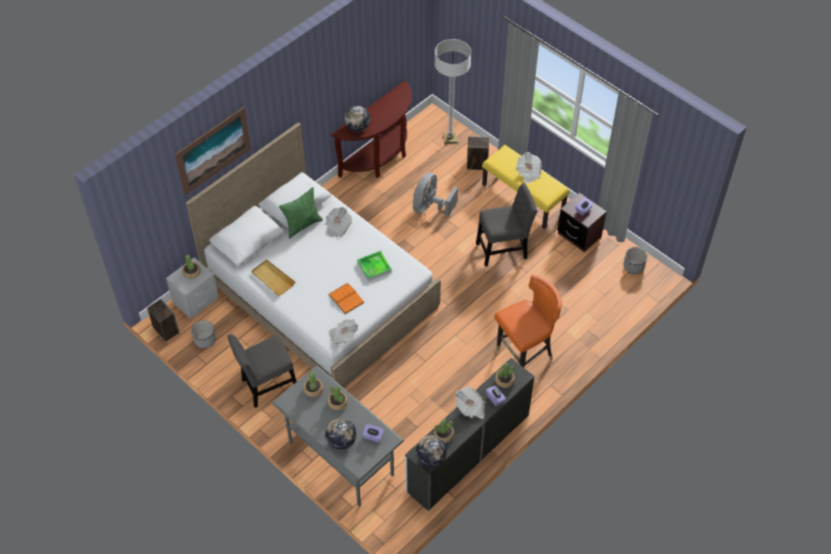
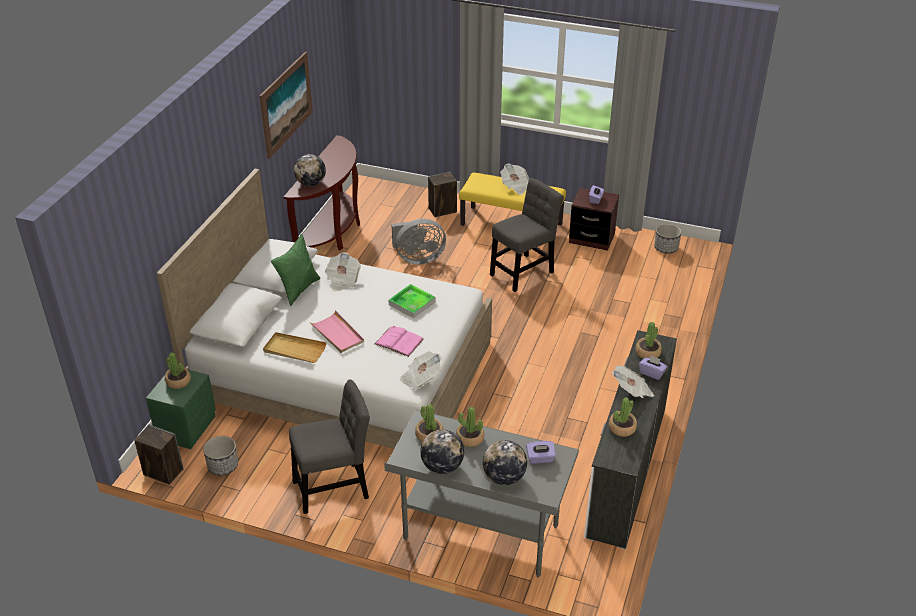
camera: 25 degrees left, 15 degrees down
(195, 300) = (186, 428): grey nightstand -> green nightstand
(213, 150) = (176, 196): picture -> picture (286, 104)
(267, 386) = (335, 487): grey chair -> grey chair turned 150 degrees counterclockwise
(308, 276) = (337, 334): none -> pink tray
(346, 298) = (399, 341): orange book -> pink book
(430, 207) = (418, 258): grey fan -> grey fan turned 105 degrees counterclockwise
(431, 458) = (626, 457): globe -> globe (442, 466)
(450, 138) = (398, 197): floor lamp -> none
(524, 356) = (617, 357): orange chair -> none

